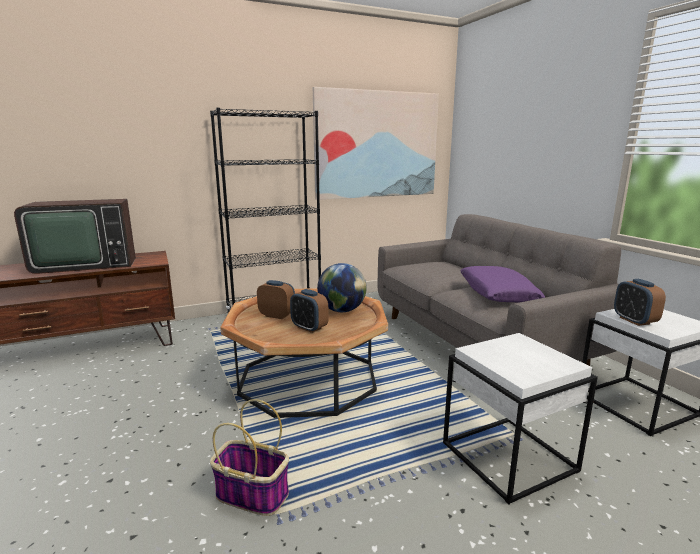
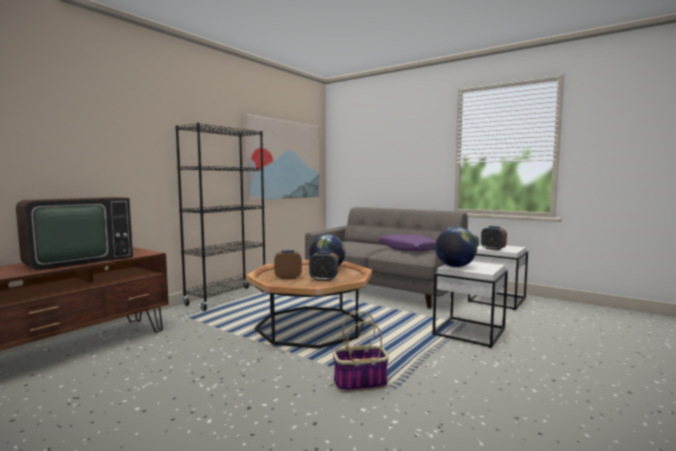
camera: 30 degrees left, 10 degrees down
(489, 352) = (455, 266): none -> globe

